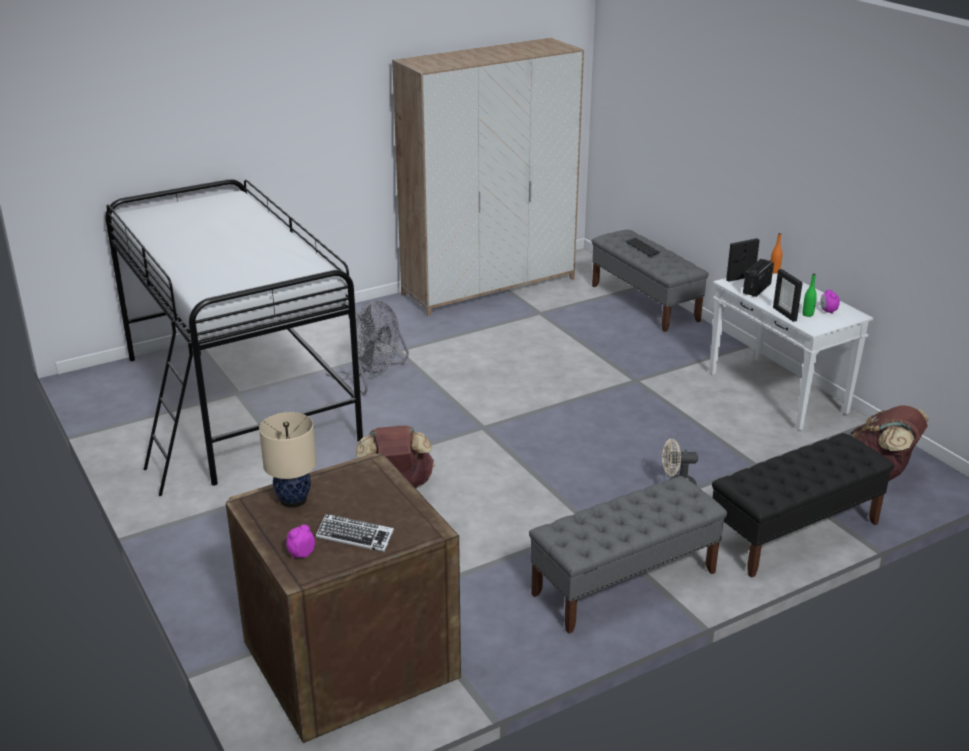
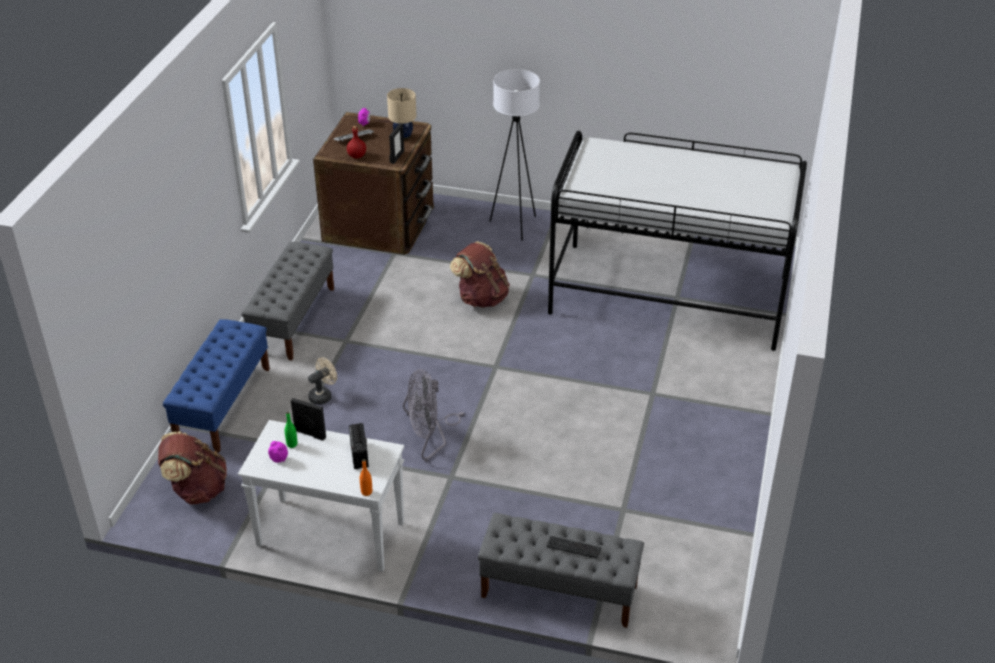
camera: 135 degrees right, 10 degrees up
(217, 544) = (515, 226): none -> white floor lamp
(370, 377) = (627, 359): grey fan -> grey fan (430, 432)
(397, 505) = (356, 156): none -> red bottle
(489, 286) = (716, 517): white wardrobe -> none
(741, 278) = (385, 463): picture frame -> picture frame (397, 157)
(794, 533) = (223, 405): black bench -> blue bench

